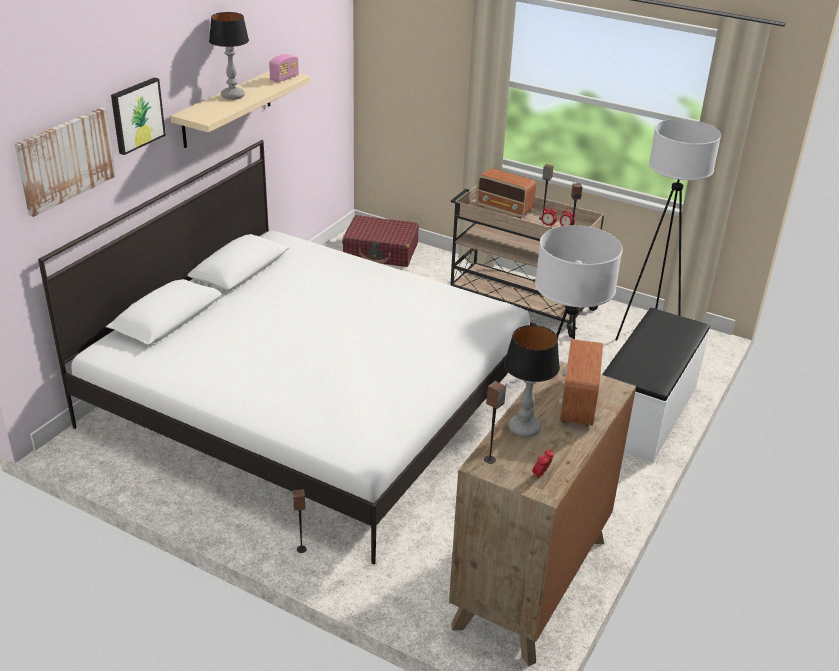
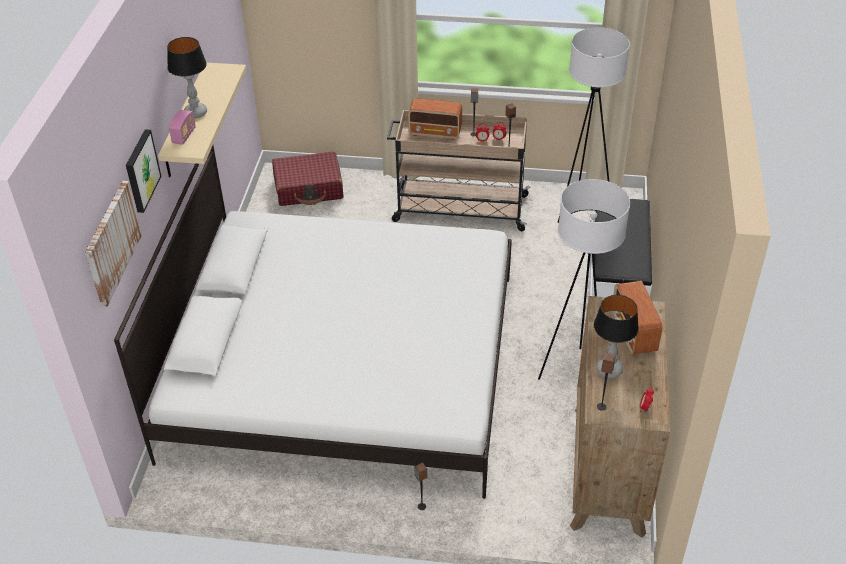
camera: 20 degrees left, 10 degrees up
(284, 78) = (225, 75): radio -> radio (184, 136)

